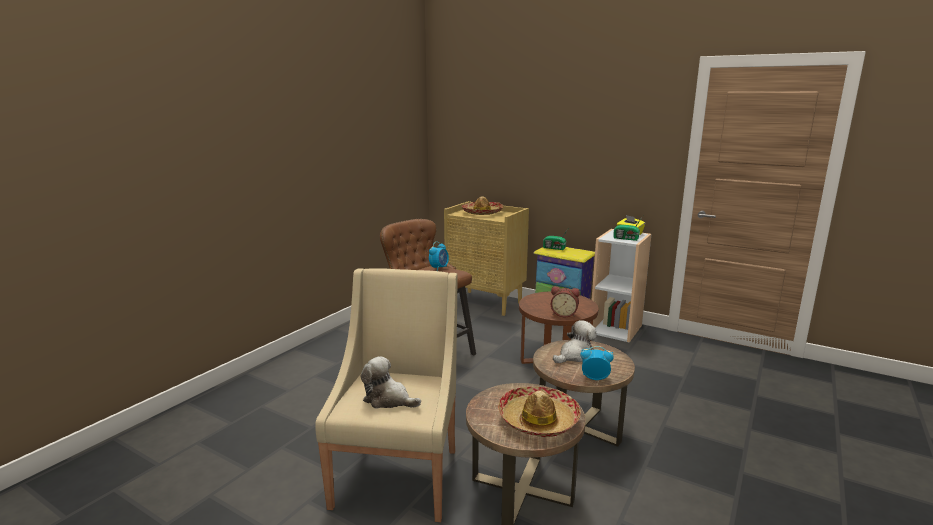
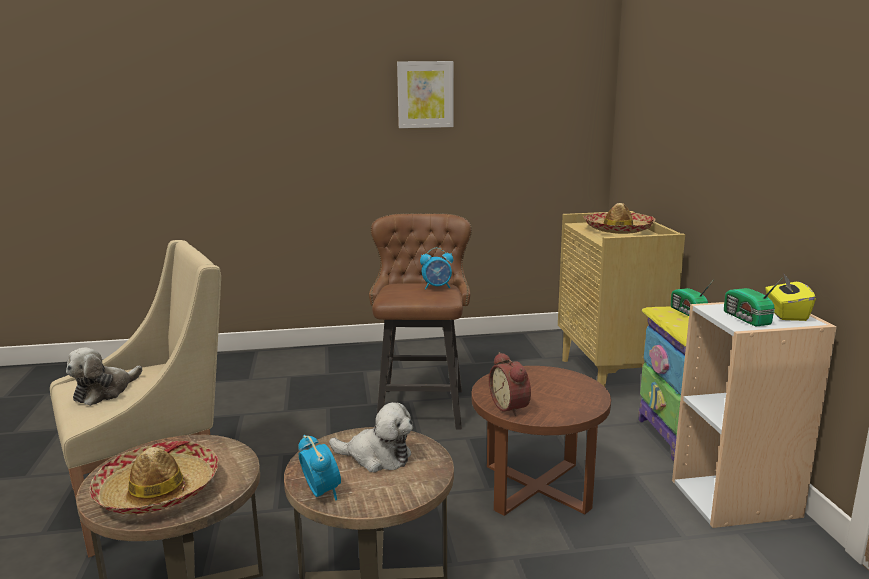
camera: 50 degrees right, 0 degrees up
(340, 136) = (425, 94): none -> picture
(388, 399) = (105, 392): plush toy -> plush toy turned 135 degrees counterclockwise

